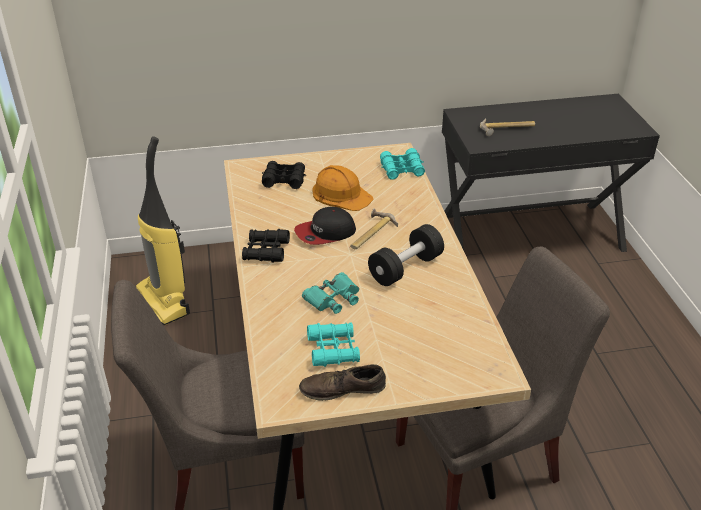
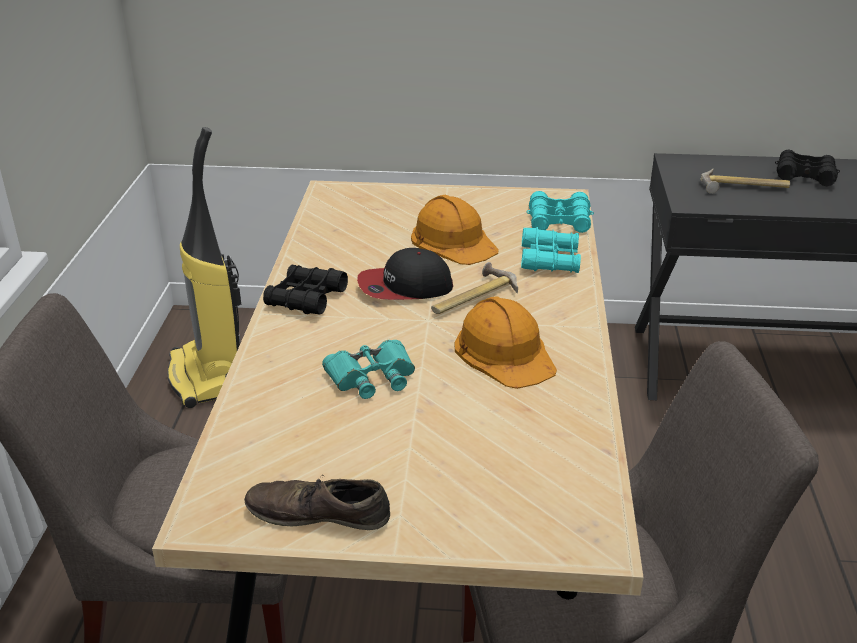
camera: 15 degrees right, 5 degrees down
(284, 180) = (380, 213): black binoculars -> black binoculars (804, 176)
(333, 349) = (334, 451): turquoise binoculars -> turquoise binoculars (550, 259)
(405, 268) = (505, 352): black dumbbell -> orange hard hat

